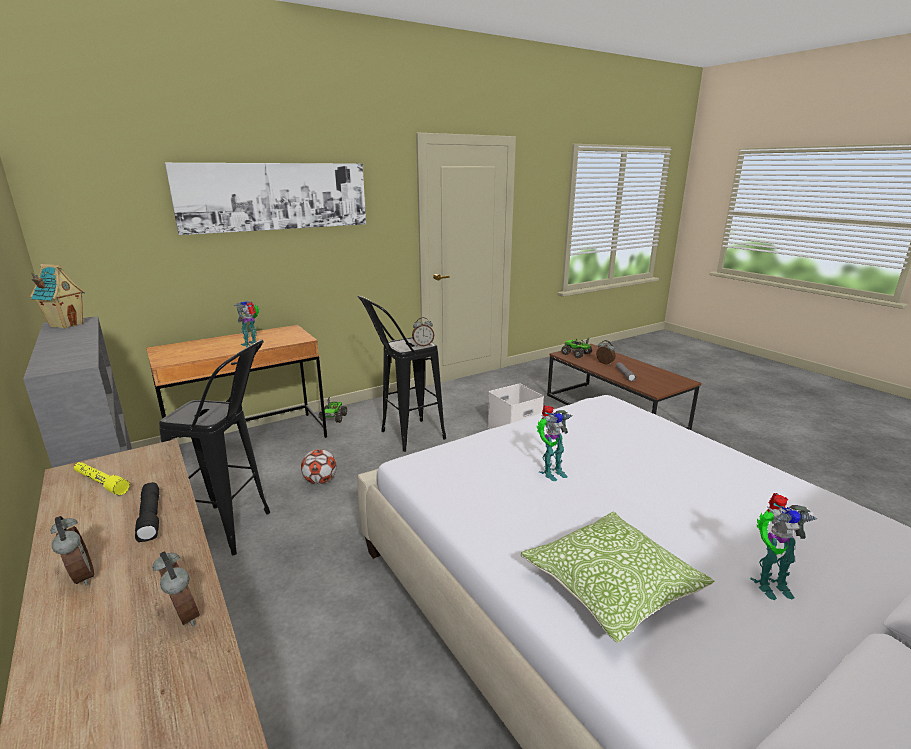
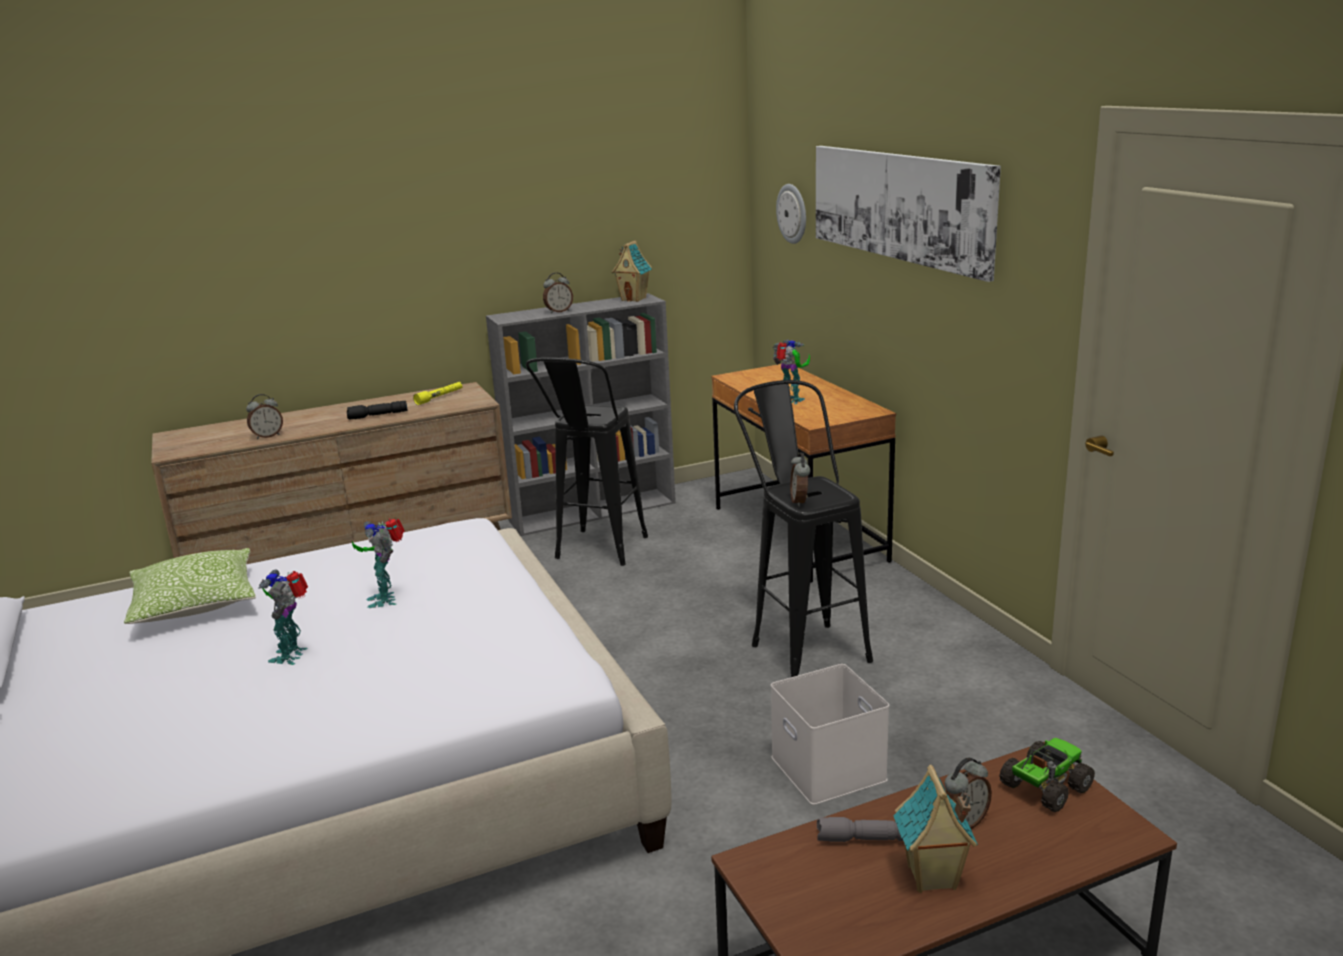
camera: 100 degrees right, 0 degrees up
(80, 577) = (330, 412): alarm clock -> alarm clock (558, 311)
(124, 223) = (792, 213): none -> wall clock
(320, 481) = (683, 588): football -> none
(333, 418) = (880, 583): toy truck -> none
(635, 368) = (932, 878): none -> toy house
(768, 584) = (107, 682): toy robot -> toy robot (293, 655)

